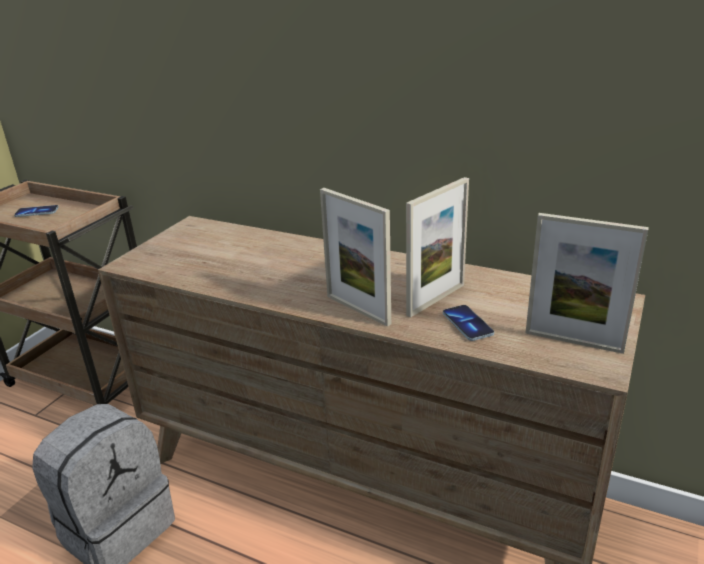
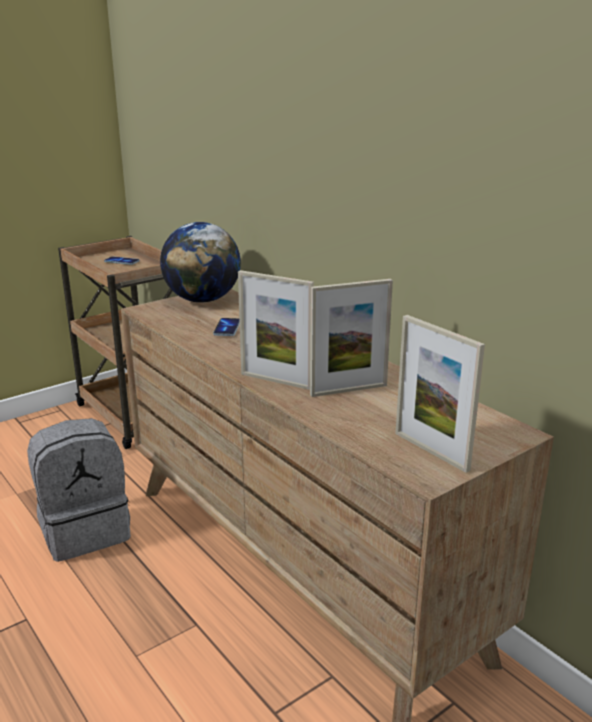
camera: 25 degrees right, 5 degrees down
(184, 237) = (203, 300): none -> globe
(358, 310) = (276, 381): picture frame -> picture frame turned 45 degrees counterclockwise
(467, 324) = (353, 414): phone -> phone (227, 328)

